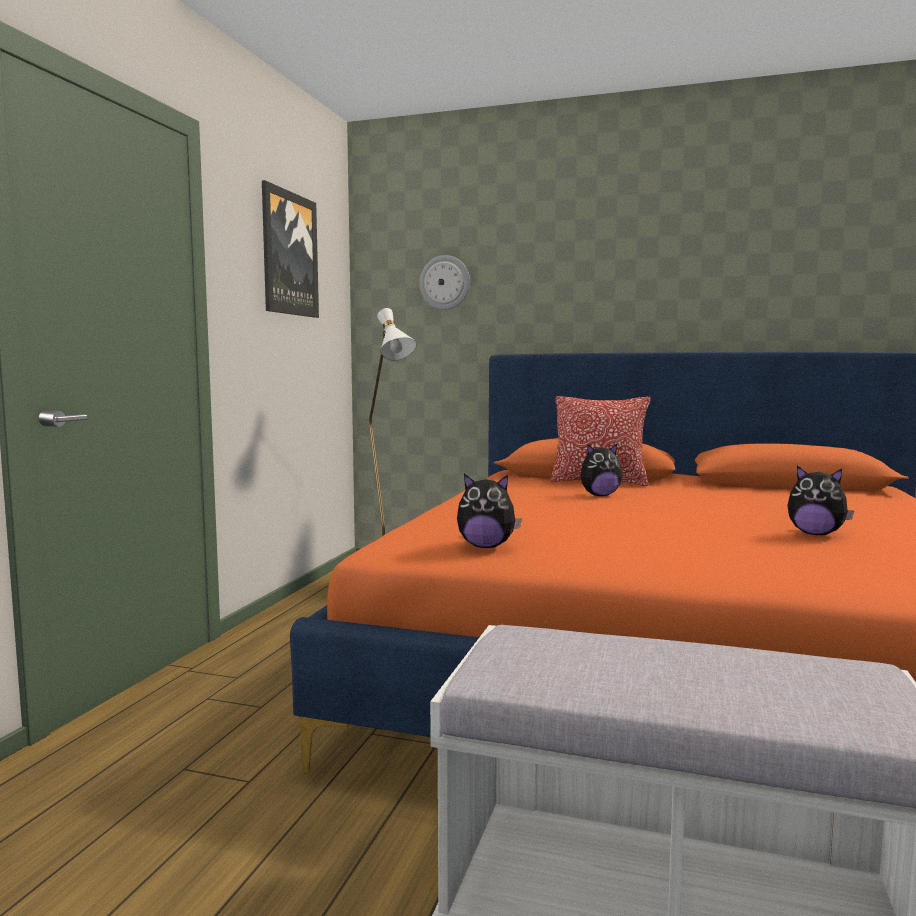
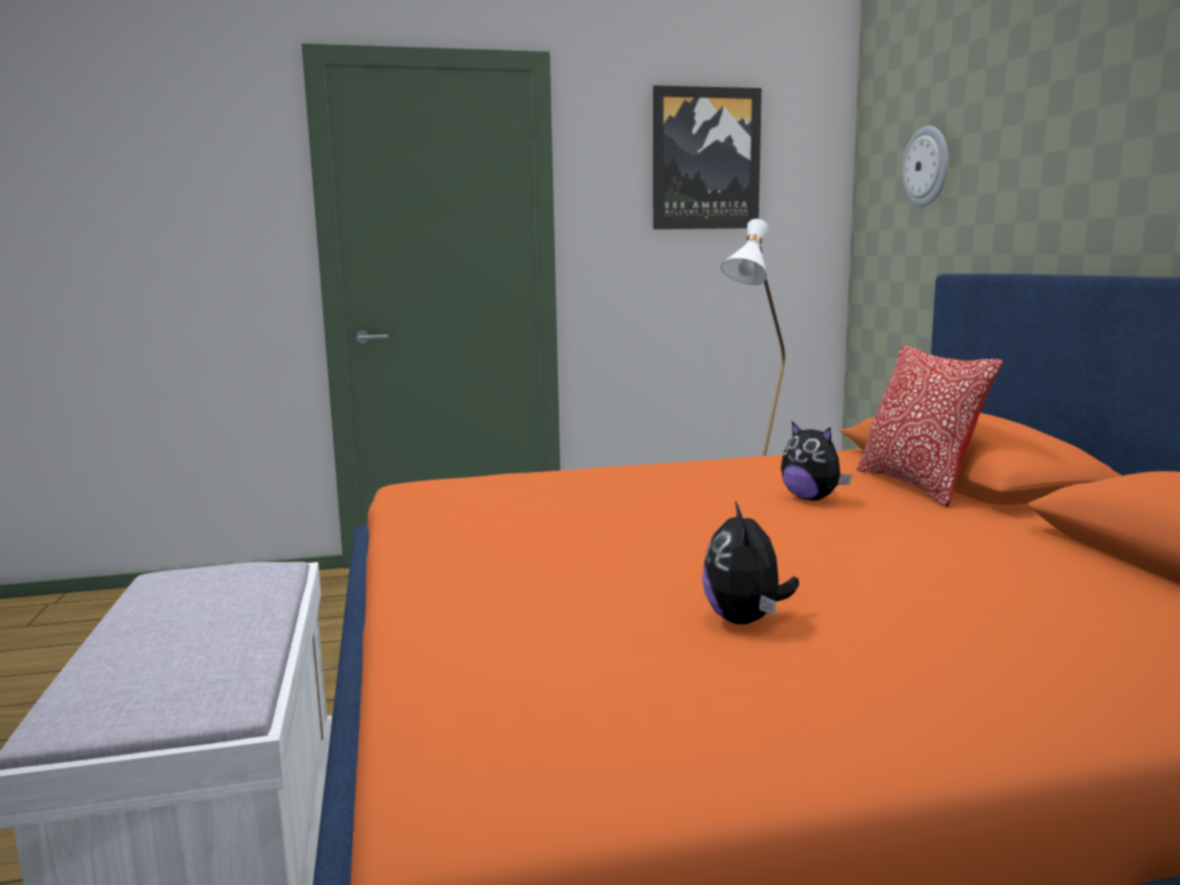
camera: 60 degrees right, 5 degrees up
(486, 546) = (453, 504): plush toy -> none

